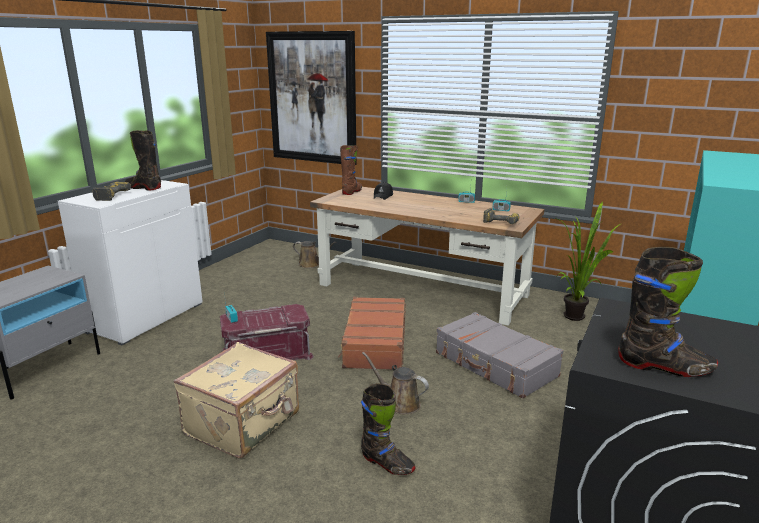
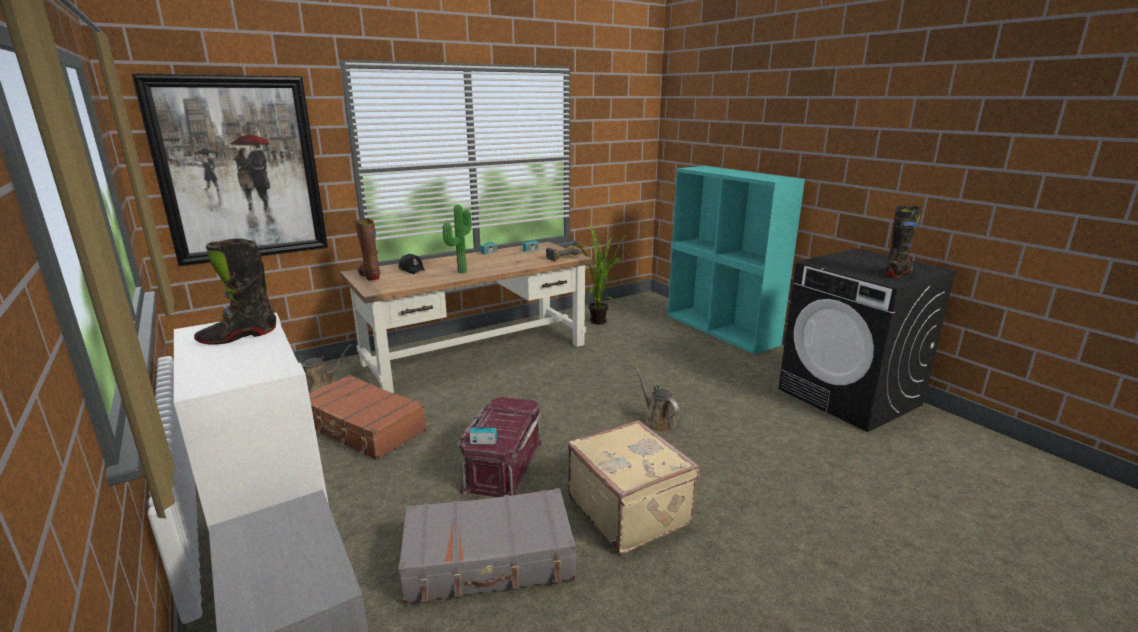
camera: 60 degrees left, 0 degrees up
(109, 196) = (239, 361): power drill -> none
(374, 343) = (549, 404): brown suitcase -> brown suitcase (363, 428)
(387, 464) = (736, 451): black boot -> none
(399, 403) = (657, 421): brown watering can -> brown watering can turned 90 degrees clockwise
(401, 206) = (460, 271): none -> potted plant
(495, 365) = (636, 369): grey suitcase -> grey suitcase (489, 560)

